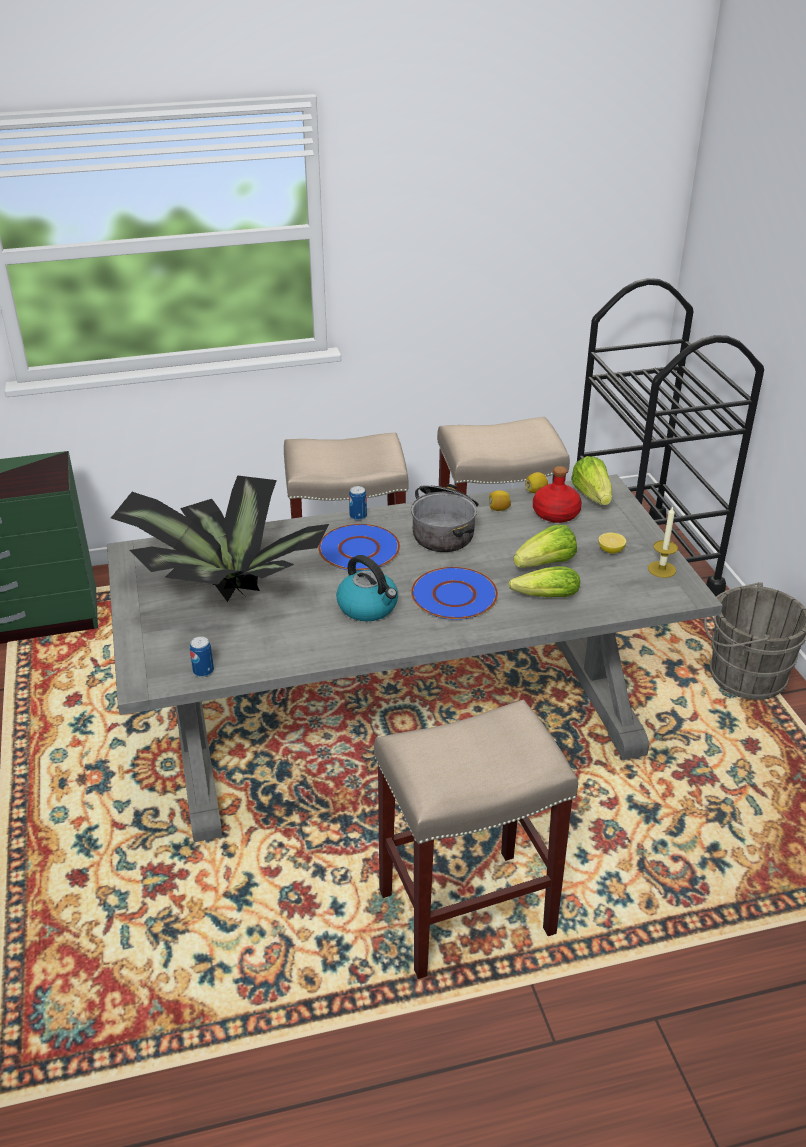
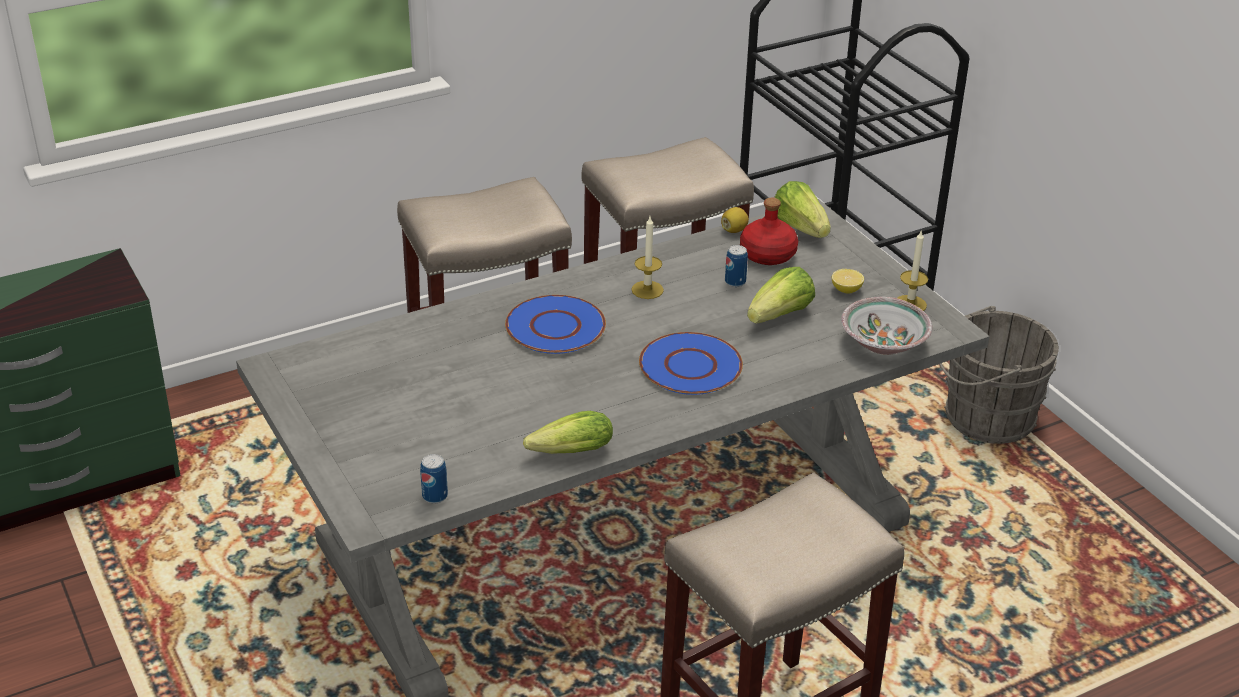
camera: 15 degrees left, 0 degrees up
(224, 592) = (415, 400): potted plant -> none
(358, 516) = (536, 287): can -> can (735, 282)
(368, 607) = (597, 393): kettle -> none
(445, 530) = (647, 290): cooking pot -> candle
(498, 509) = (699, 257): lemon -> none
(542, 597) = (791, 354): lettuce -> lettuce (567, 453)
(626, 598) = (883, 342): none -> bowl

